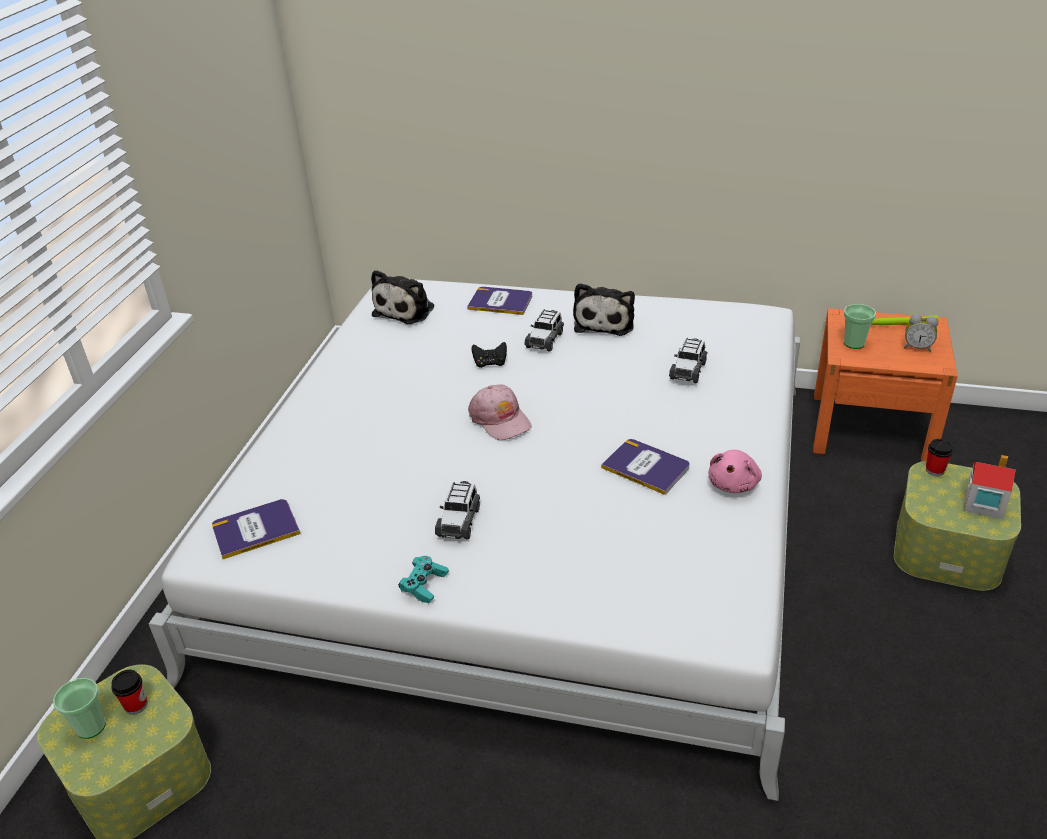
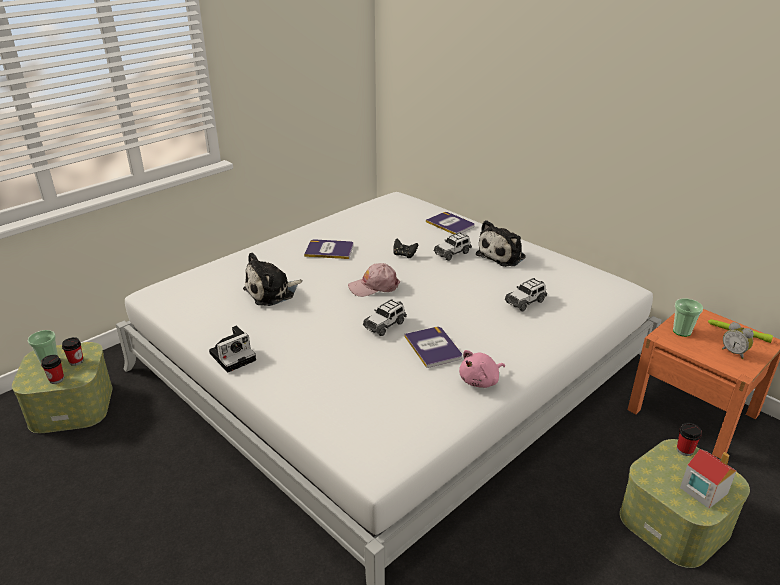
camera: 30 degrees right, 5 degrees down
(135, 745) = (56, 379): none -> cup
(255, 529) = (187, 292): book -> book (329, 250)
(406, 310) = (390, 211): plush toy -> plush toy (272, 292)
(424, 585) = (234, 356): turquoise game controller -> camera
(459, 521) = (289, 331): toy car -> toy car (385, 325)
(500, 419) = (374, 286): pink cap -> pink cap turned 75 degrees clockwise

